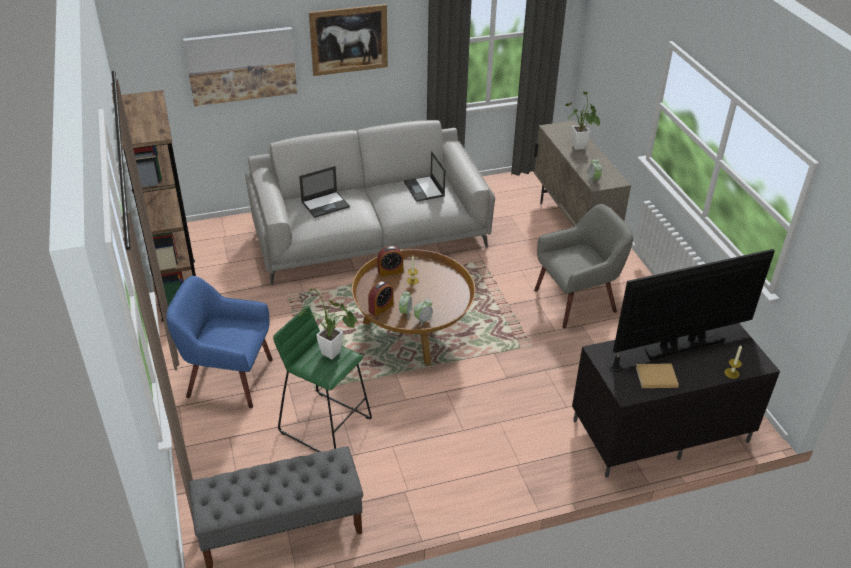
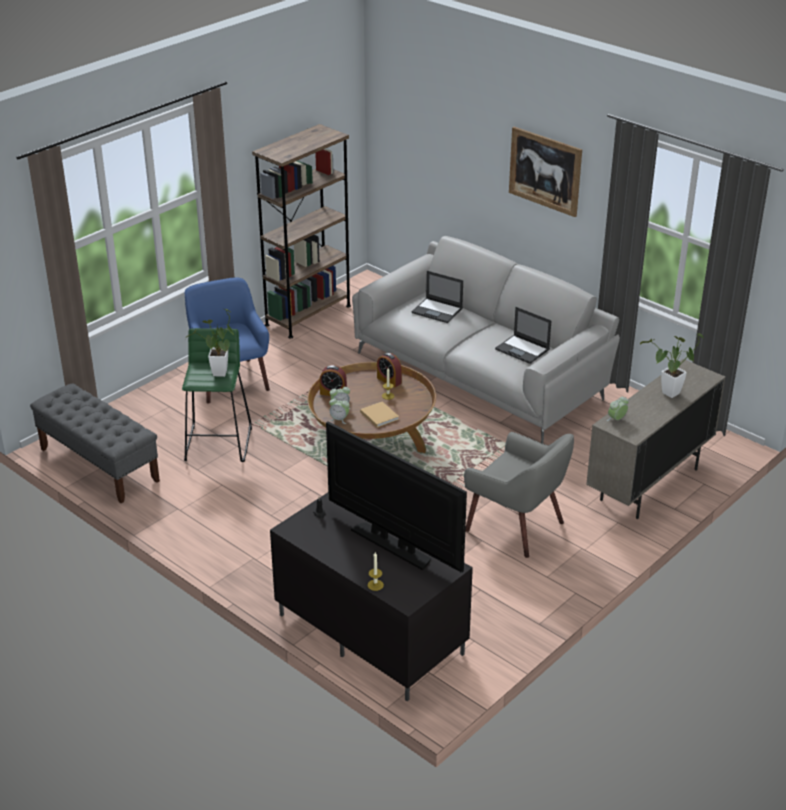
camera: 60 degrees right, 5 degrees down
(241, 65) = (455, 153): picture -> none
(424, 189) = (523, 349): laptop -> laptop turned 90 degrees counterclockwise
(655, 377) = (328, 539): beige book -> beige book (379, 415)

